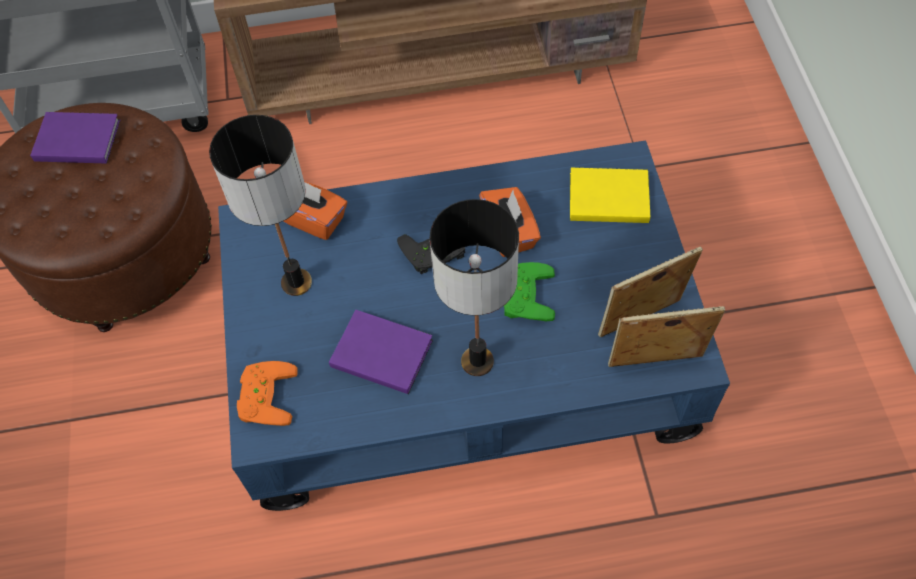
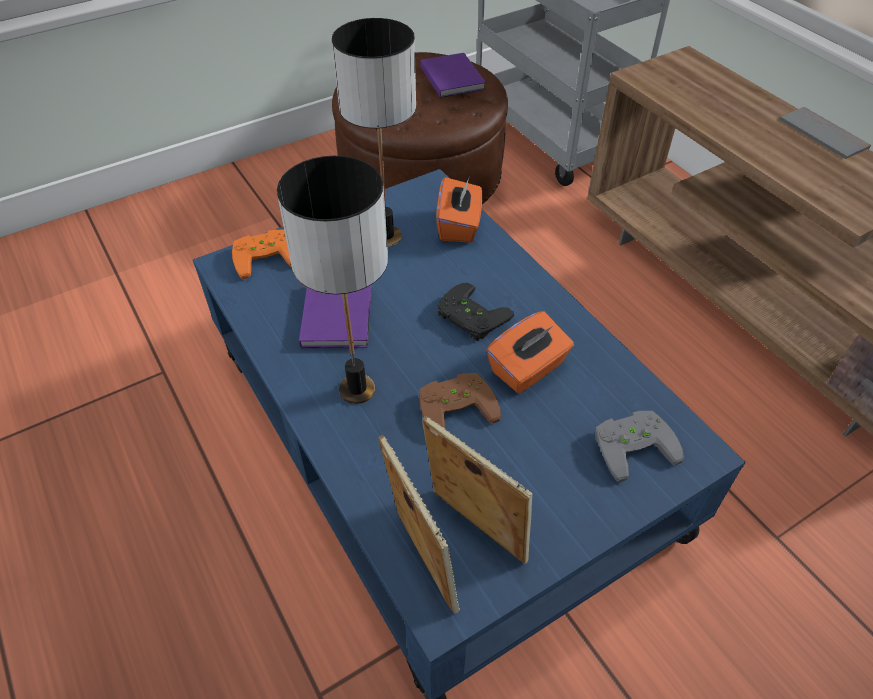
camera: 65 degrees right, 10 degrees down
(523, 295) = (455, 404): green game controller -> brown game controller
(606, 196) = (632, 444): yellow book -> grey game controller

